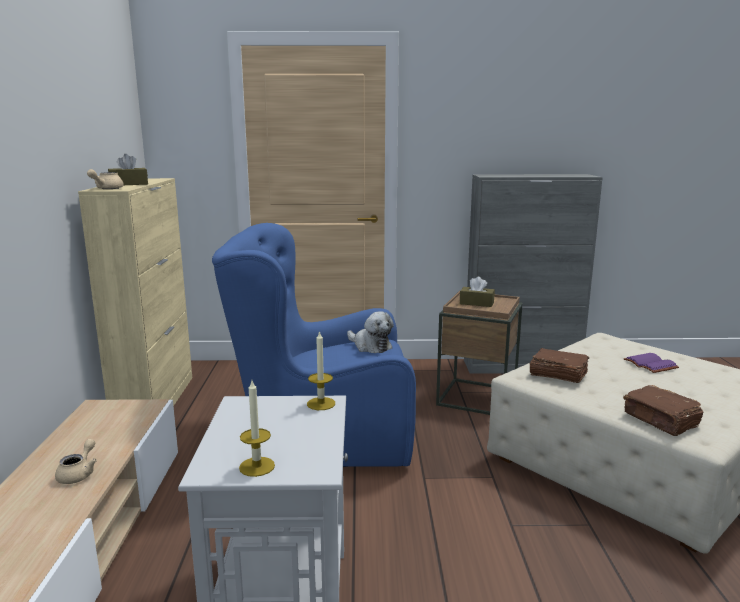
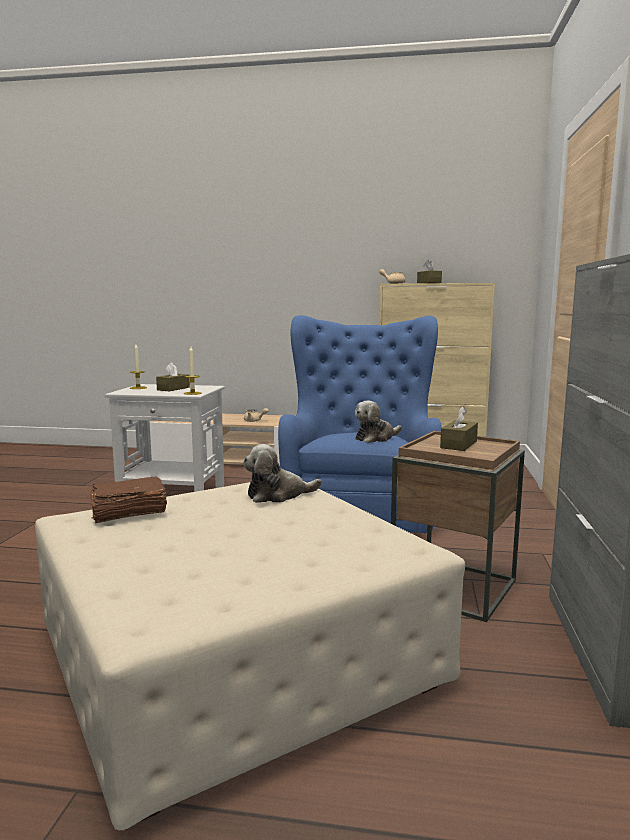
camera: 100 degrees right, 5 degrees down
(269, 428) = (173, 389): none -> brown tissue box
(557, 375) = (278, 495): brown book -> plush toy
(649, 364) = (281, 550): purple book -> none

